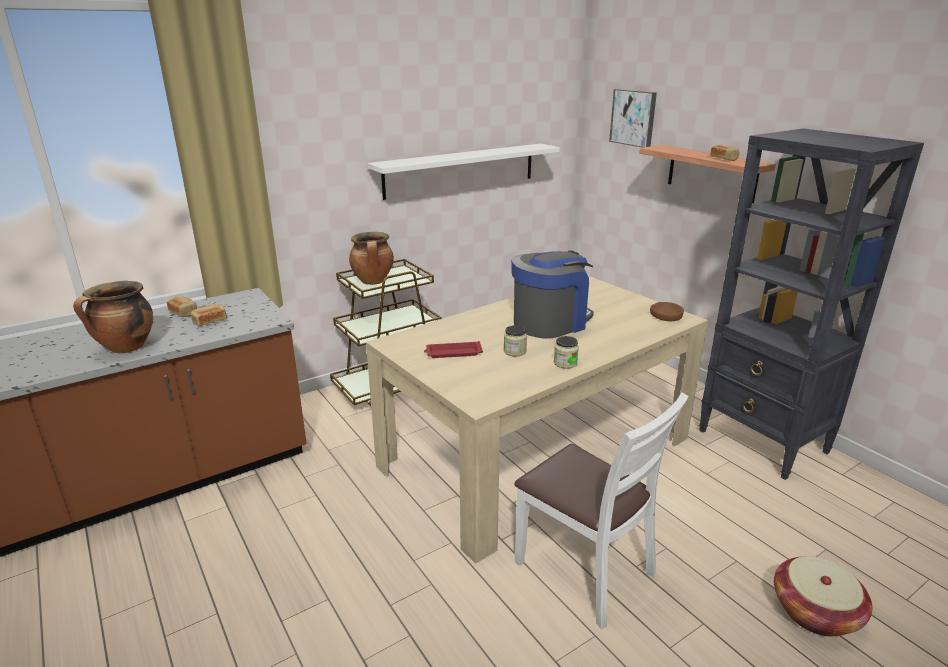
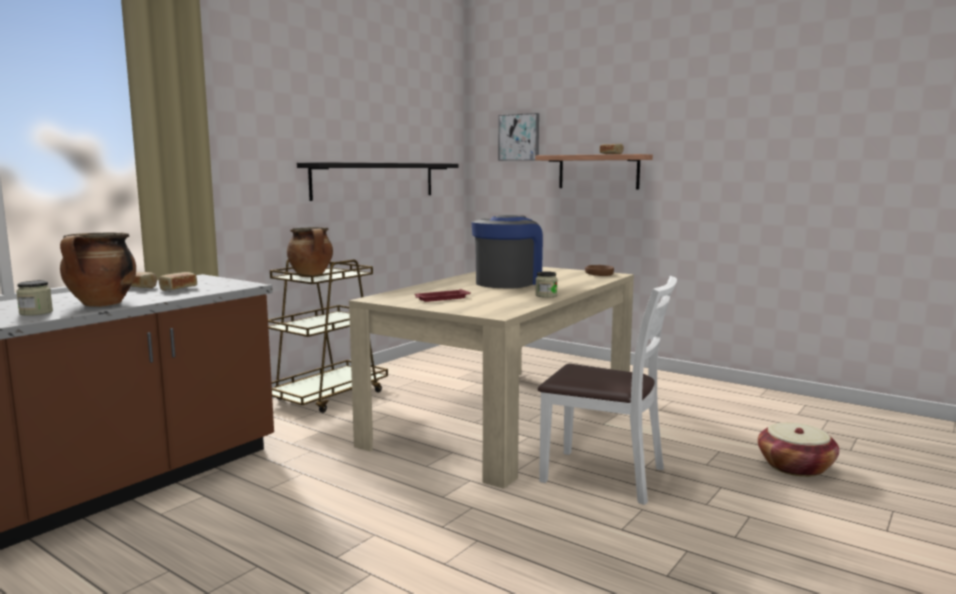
camera: 20 degrees left, 15 degrees down
(461, 170) = (375, 180): white shelf -> black shelf
(515, 351) = (496, 294): jar -> jar (36, 312)
(763, 442) = (689, 388): black bookcase -> none

